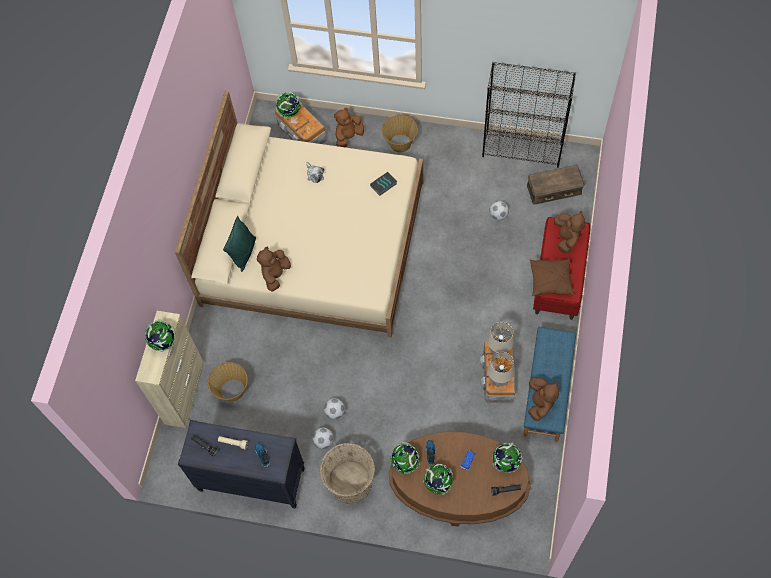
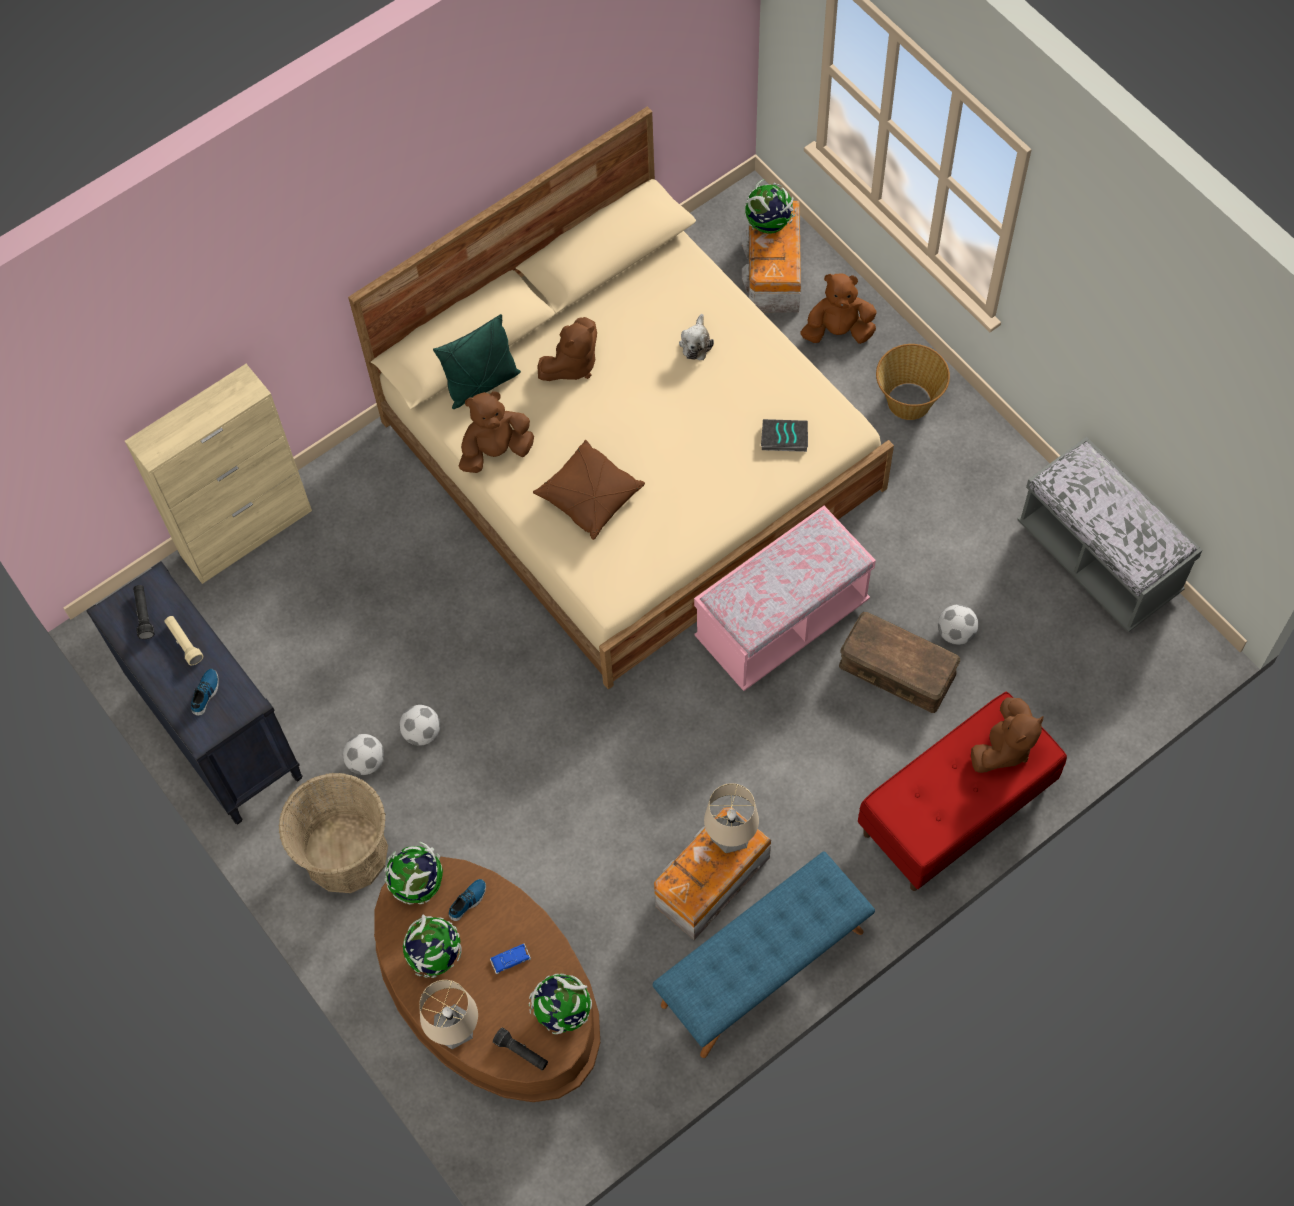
camera: 40 degrees right, 0 degrees up
(163, 342) = (211, 416): globe -> none
(232, 390) = (312, 582): basket -> none
(432, 260) = (781, 621): none -> pink bench
(499, 380) = (687, 884): table lamp -> table lamp (455, 1031)
(522, 150) = (1098, 559): black bookcase -> grey bench
(540, 403) = (708, 969): brown plush toy -> brown plush toy (572, 364)
(550, 281) = (909, 794): brown pillow -> brown pillow (589, 496)
(554, 189) = (1088, 662): brown storage box -> brown storage box (896, 670)

